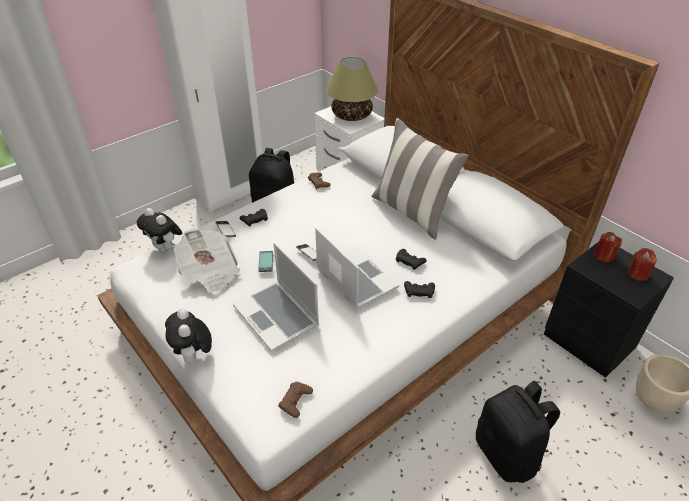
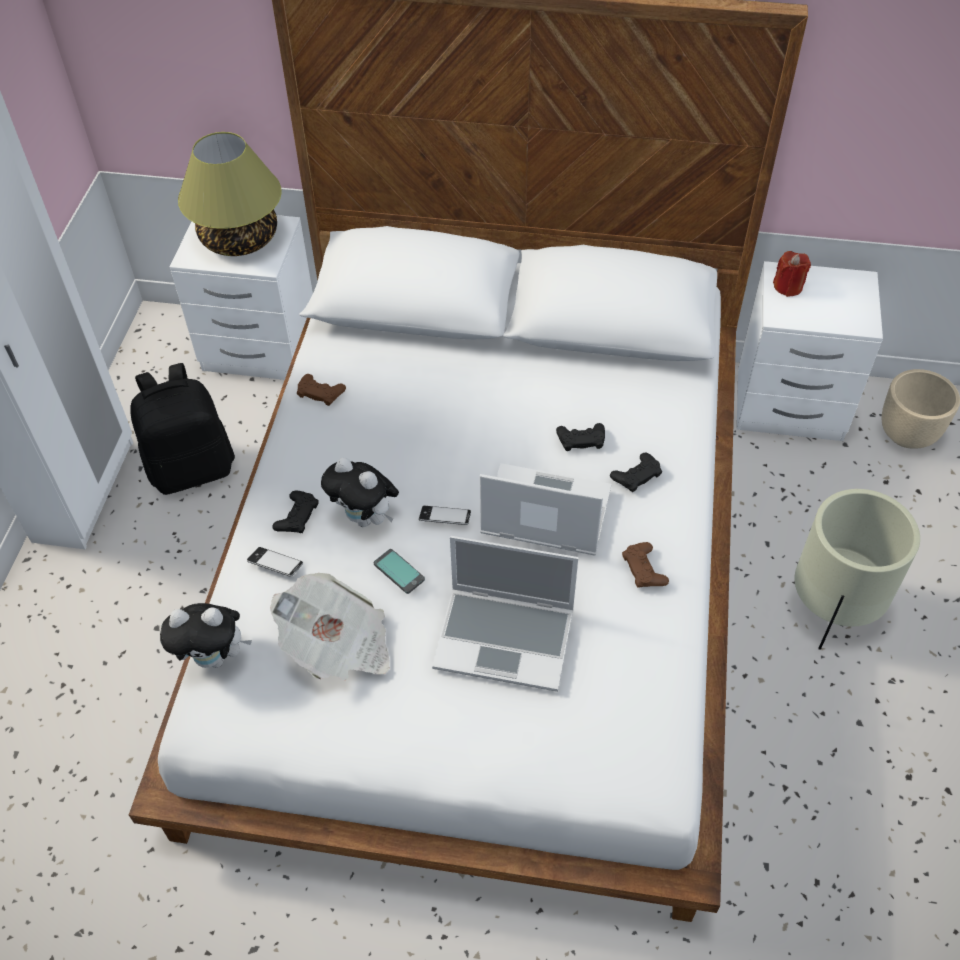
camera: 40 degrees left, 10 degrees up
(194, 356) = (461, 777): plush toy -> plush toy (366, 518)
(295, 401) = (655, 729): brown game controller -> brown game controller (644, 569)
(412, 212) = (504, 360): pillow -> none
(508, 454) = (832, 610): black backpack -> beige planter
(589, 342) = (791, 406): black nightstand -> white nightstand
(638, 273) = (841, 290): red candle -> none

